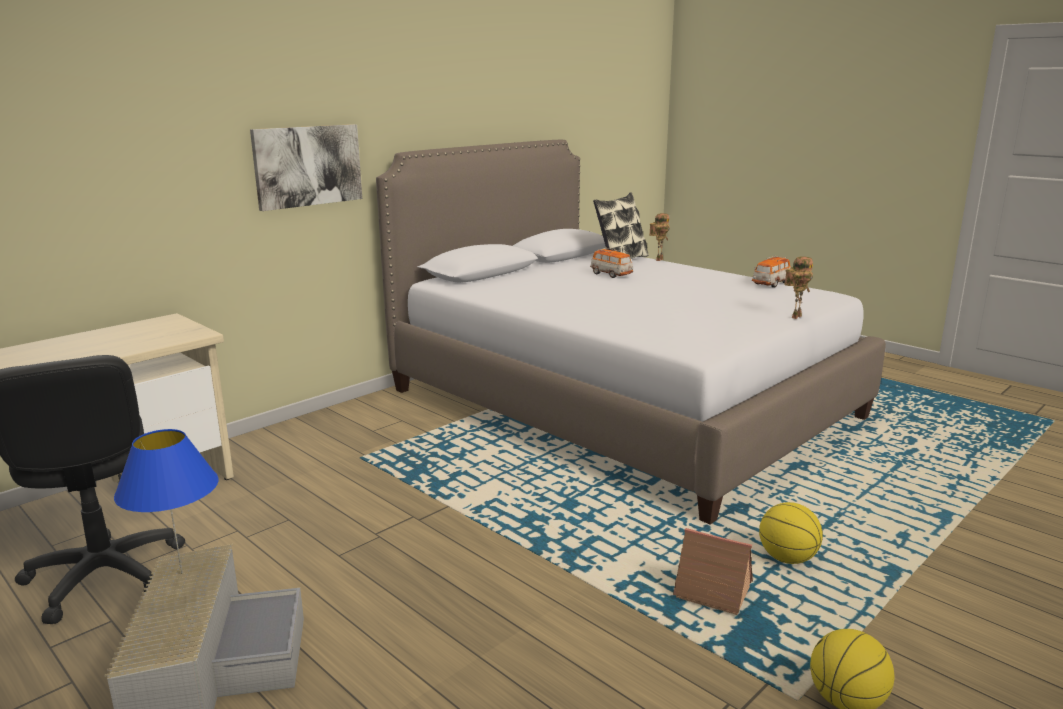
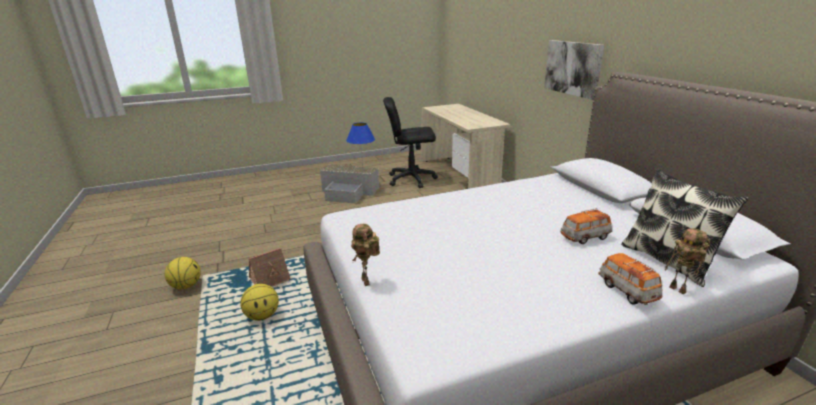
camera: 115 degrees right, 5 degrees up
(771, 284) = (501, 325): toy car -> toy car (627, 291)

